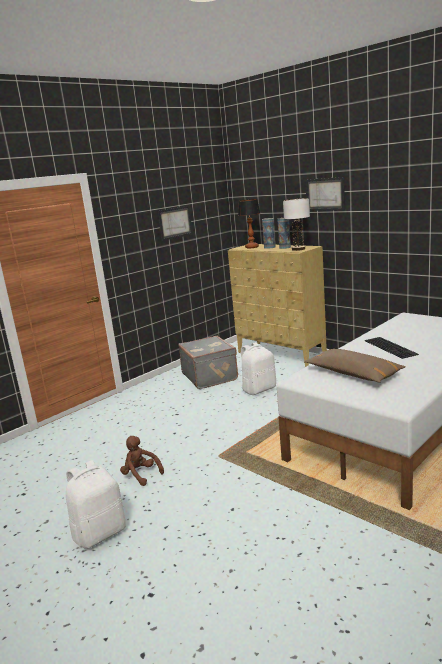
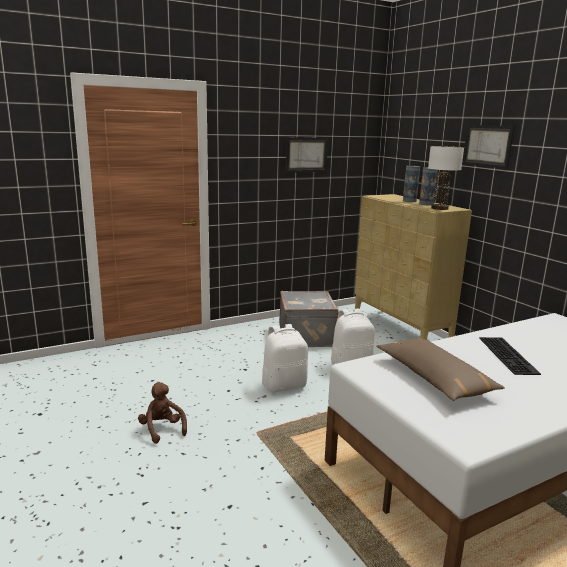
camera: 15 degrees right, 0 degrees up
(100, 533) = (75, 485): white backpack -> white backpack (284, 385)
(252, 247) = (390, 198): table lamp -> none

